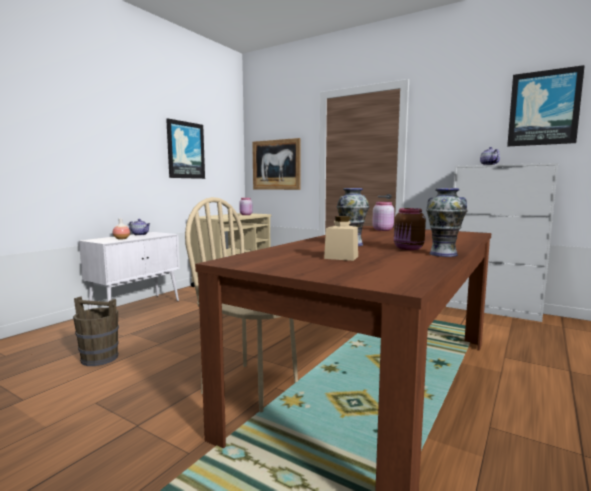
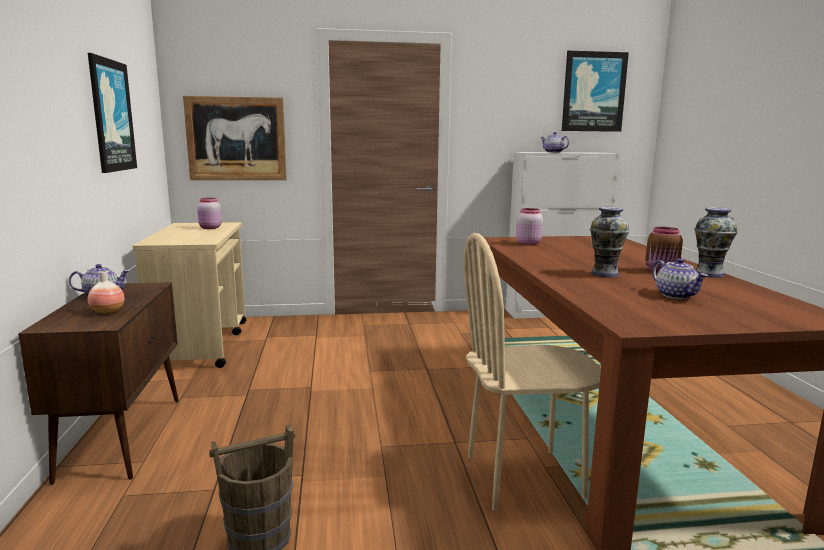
camera: 40 degrees left, 5 degrees up
(137, 307) = (123, 436): white cabinet -> brown cabinet
(341, 257) = (676, 295): beige jar -> teapot

